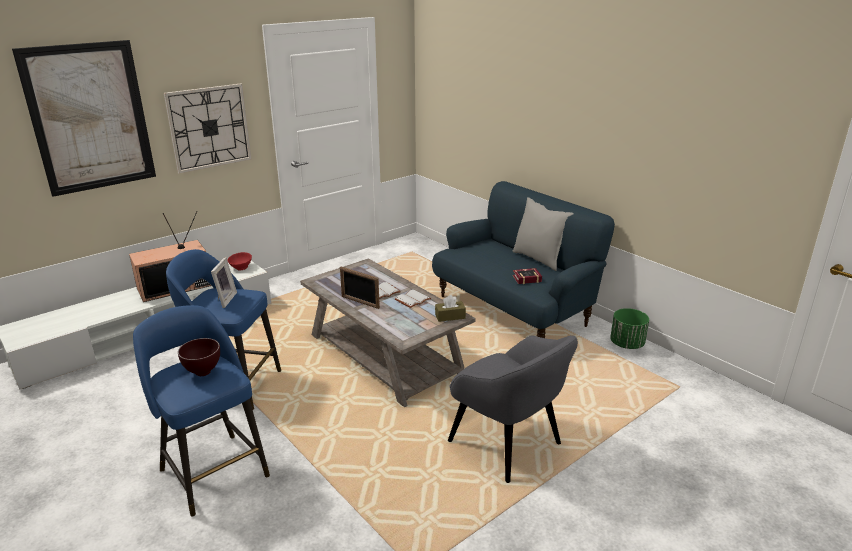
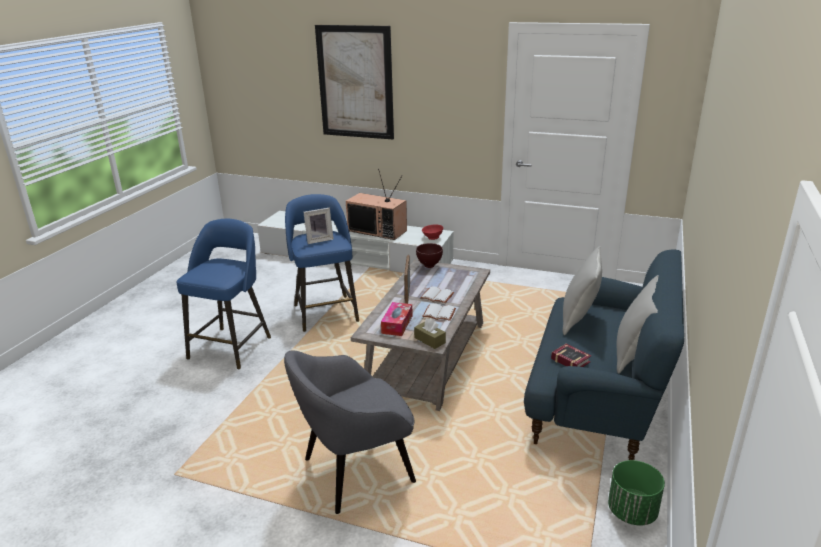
camera: 60 degrees right, 0 degrees up
(204, 372) = (221, 270): brown bowl -> brown bowl (430, 266)
(209, 127) = (443, 109): wall clock -> none
(407, 322) = (397, 324): none -> tissue box
(478, 257) = (579, 319): none -> grey pillow
(506, 444) = (356, 471): grey armchair -> grey armchair turned 45 degrees clockwise

